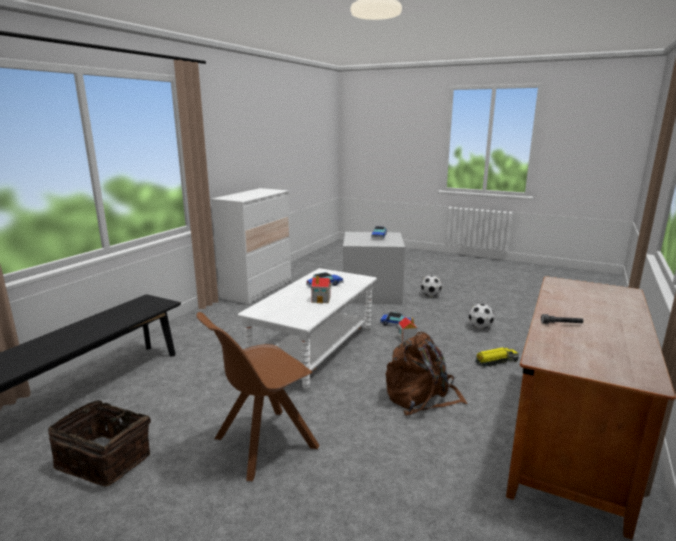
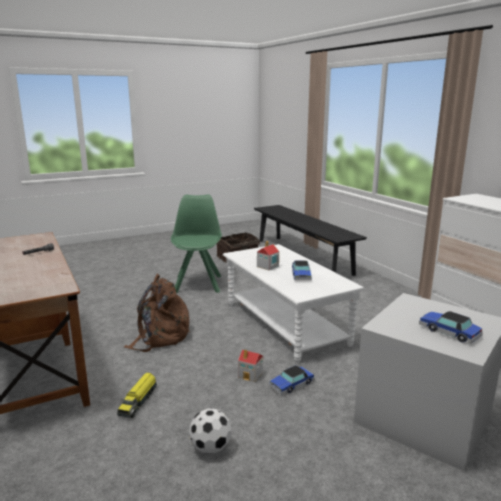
camera: 125 degrees right, 0 degrees up
(263, 444) = (198, 283): brown chair -> green chair
(430, 295) = (374, 478): football -> none

